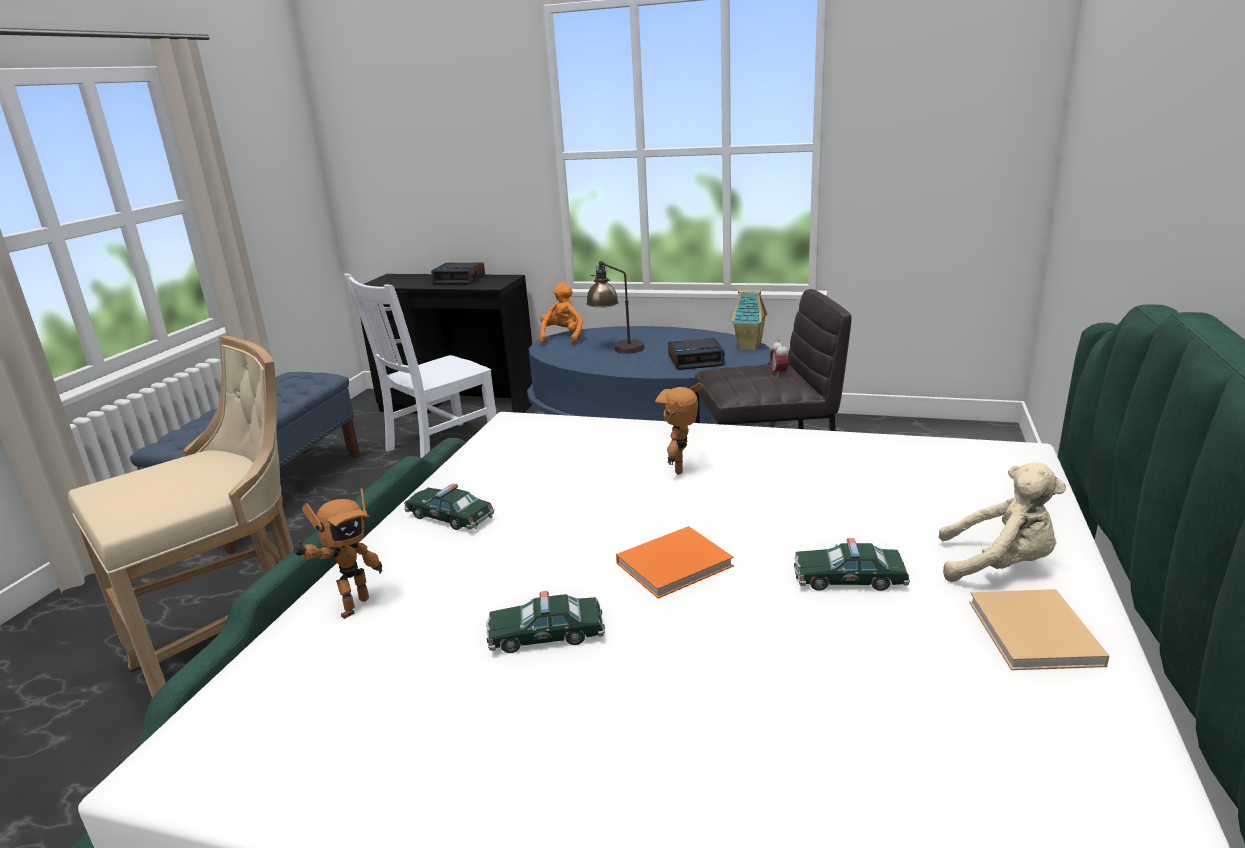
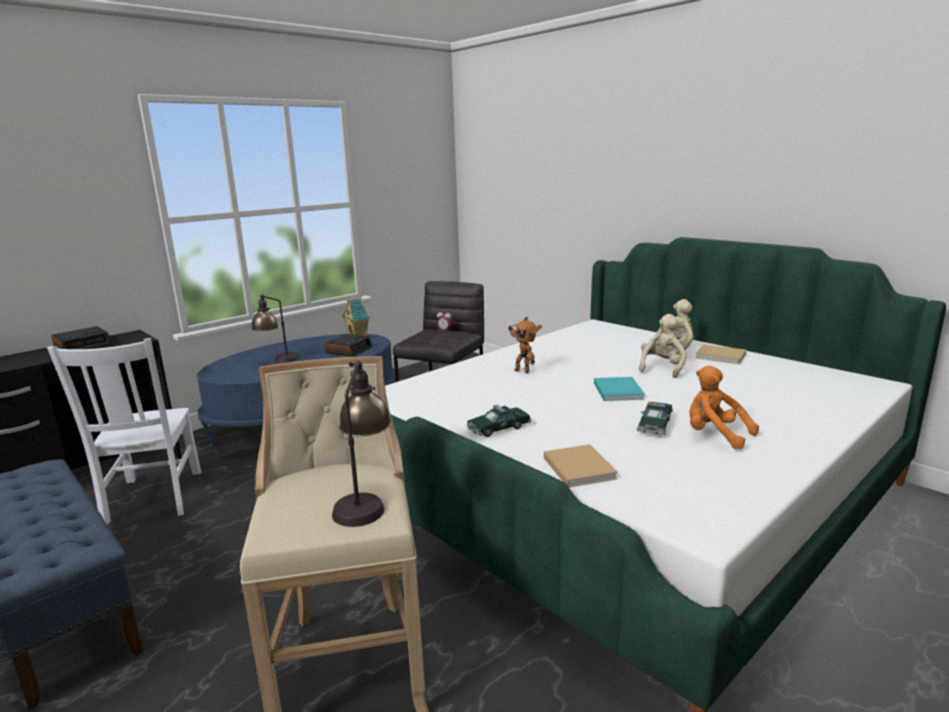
camera: 60 degrees left, 5 degrees down
(167, 501) = (364, 501): none -> table lamp
(351, 606) = (578, 467): toy robot -> beige book
(563, 337) = (215, 369): orange plush toy -> orange plush toy (715, 435)
(677, 563) = (617, 390): orange book -> turquoise book
(849, 579) = (662, 368): toy car -> beige plush toy

